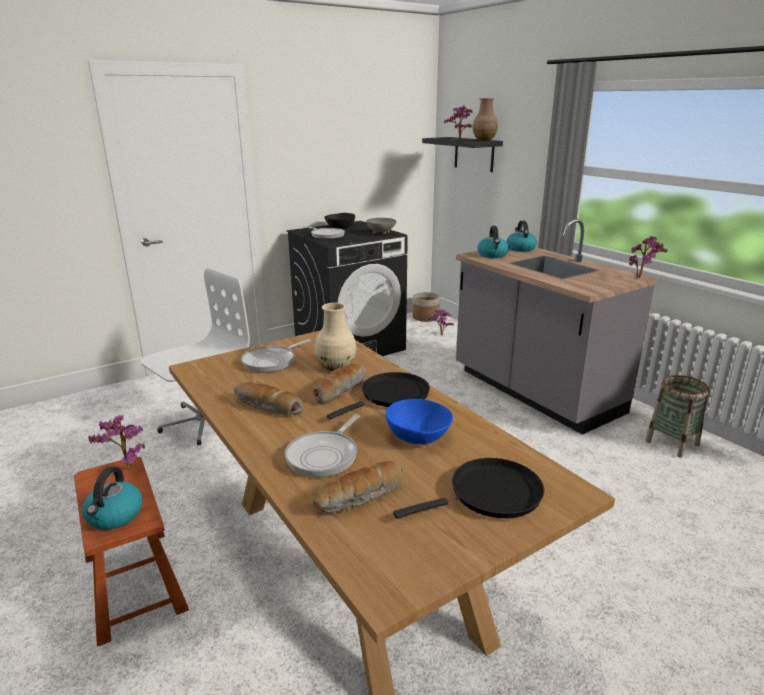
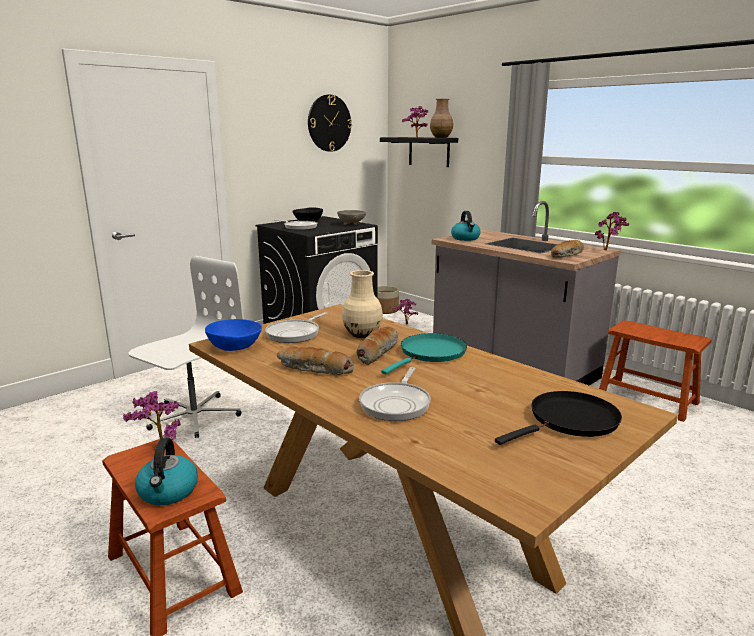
camera: 10 degrees left, 5 degrees down
(360, 497) = (452, 433): bread -> bread (567, 255)
(368, 124) = (329, 123): none -> wall clock
(391, 396) = (430, 353): black frying pan -> turquoise frying pan
(418, 436) = (475, 382): blue bowl -> blue bowl (235, 347)
(520, 249) = (487, 233): kettle -> none
(671, 443) = (647, 399): basket -> brown stool

